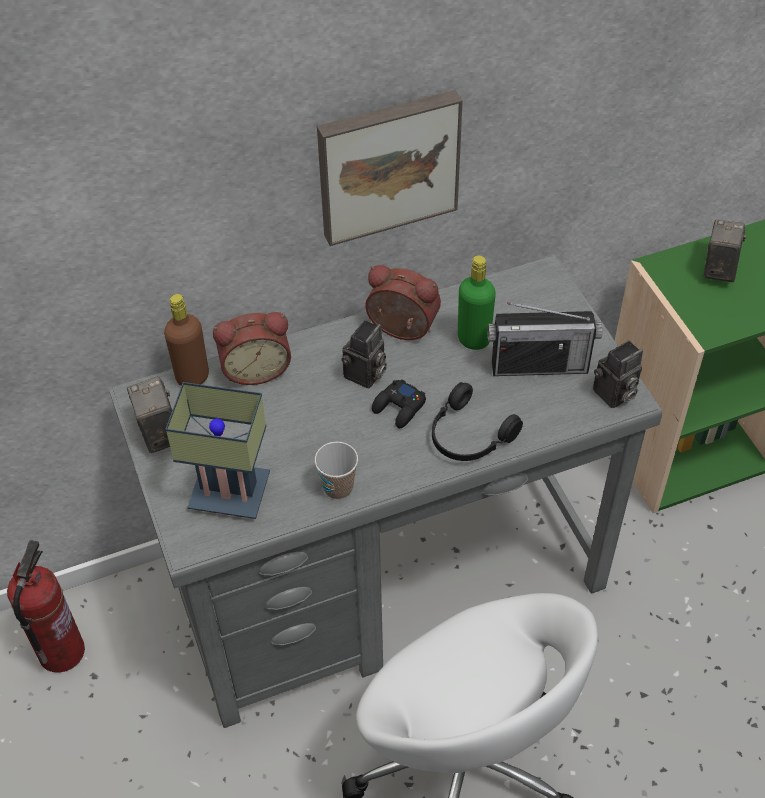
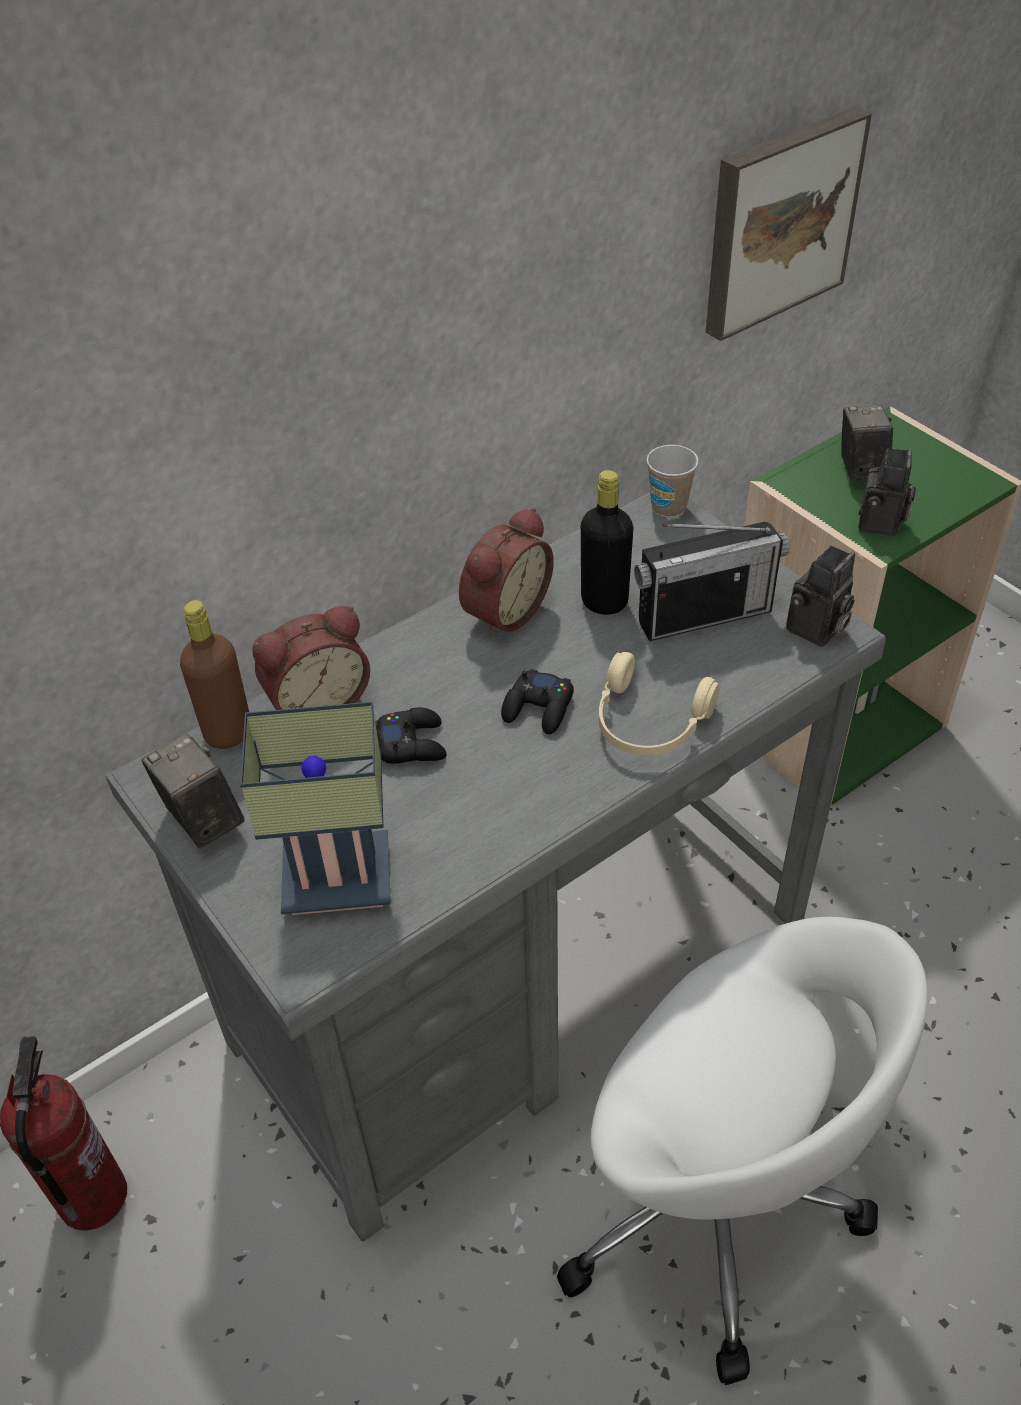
camera: 15 degrees left, 5 degrees down
(307, 413) = (412, 743): none -> black game controller
(338, 487) = (493, 833): cup -> cup (668, 507)
(365, 375) = (475, 677): camera -> camera (881, 525)
(387, 164) = (454, 366): picture -> picture (778, 221)
(401, 330) = (503, 611): alarm clock -> alarm clock turned 120 degrees clockwise
(468, 436) = (648, 723): black headphones -> beige headphones
(474, 339) = (604, 602): green bottle -> black bottle

